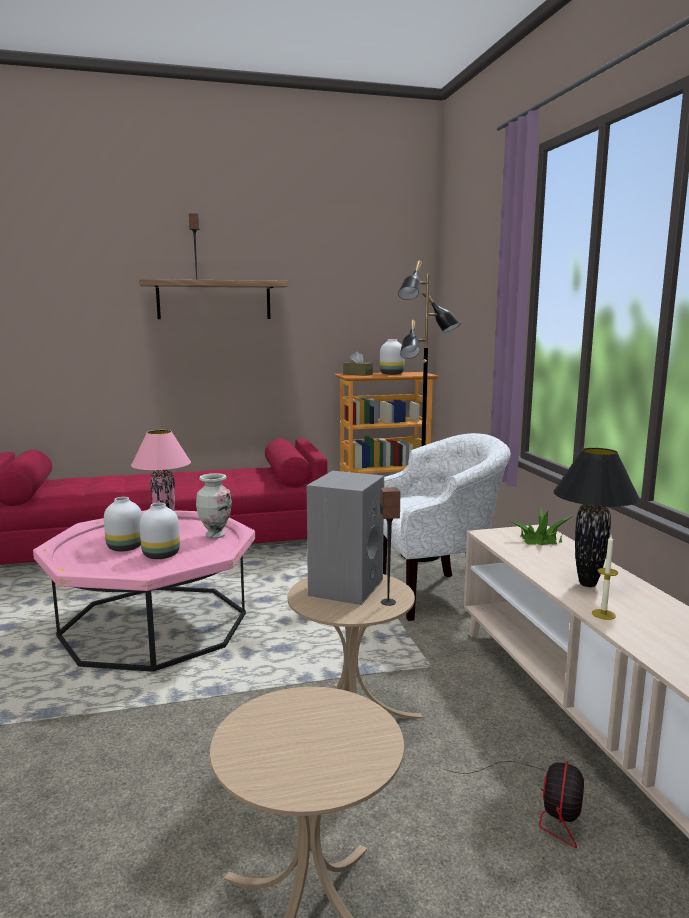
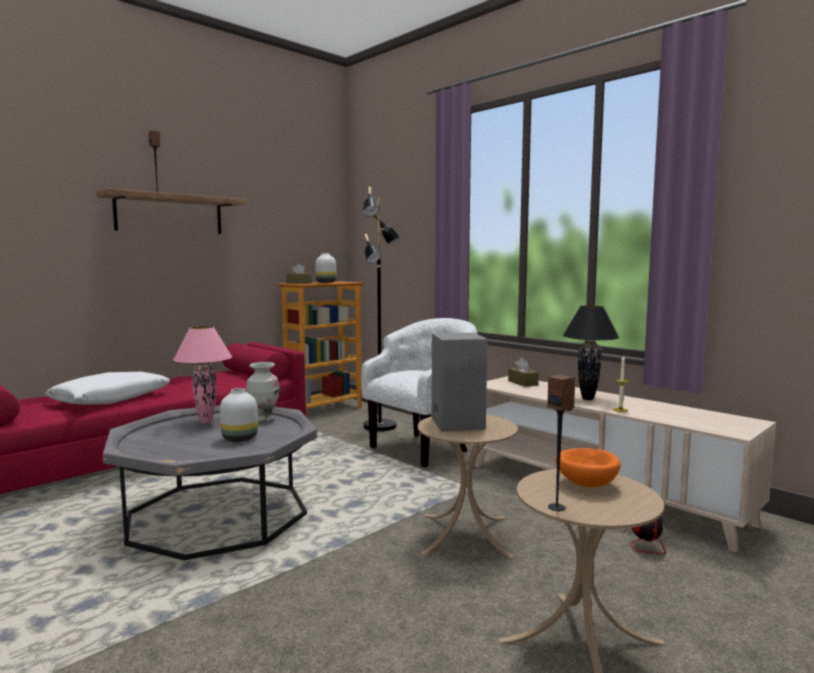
camera: 30 degrees left, 5 degrees down
(126, 488) = (111, 399): none -> white pillow
(126, 547) = (193, 439): white vase -> none
(154, 626) = (217, 515): pink coffee table -> grey coffee table
(331, 725) = (587, 484): none -> orange bowl
(388, 602) = (499, 425): speaker -> speaker (557, 507)
(540, 539) = (523, 383): potted plant -> brown tissue box

